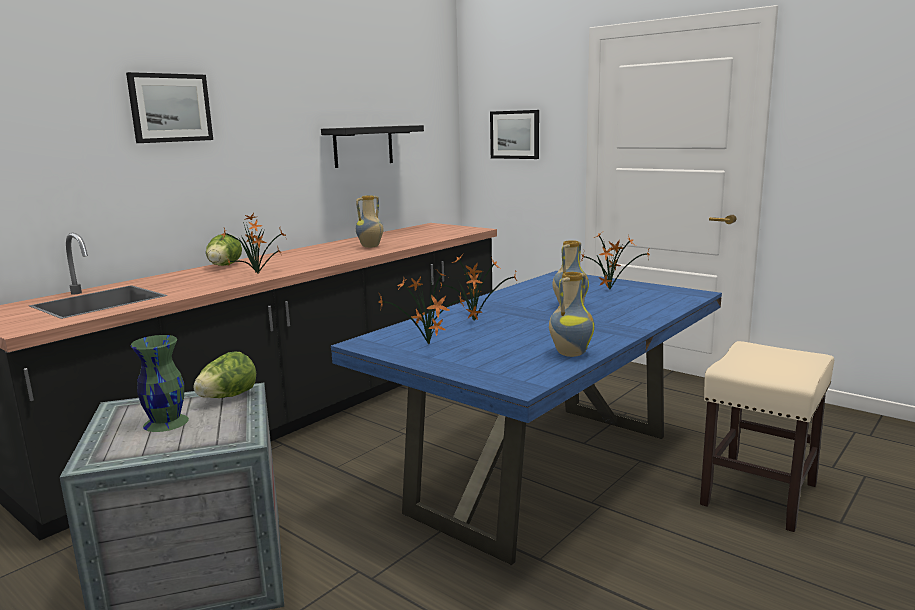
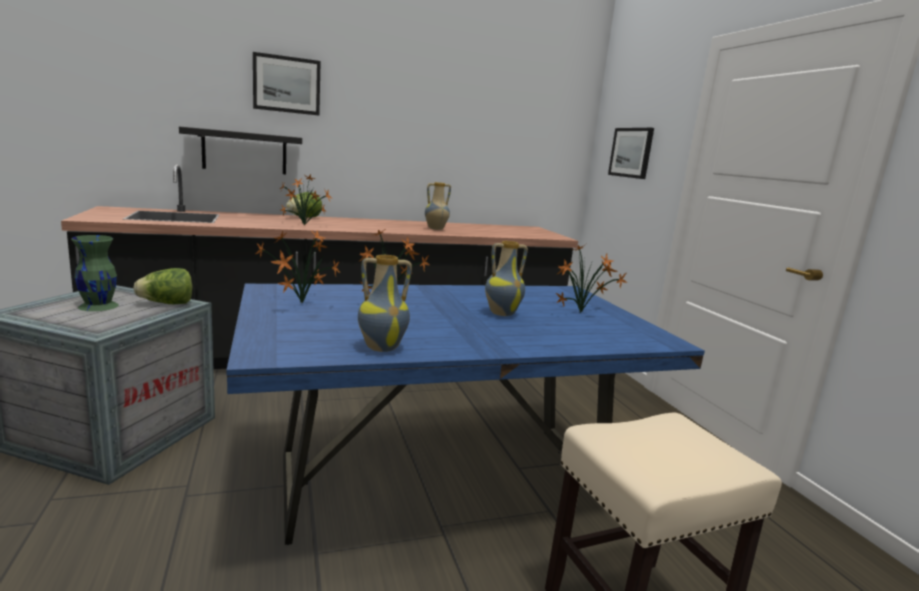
camera: 30 degrees right, 0 degrees up
(363, 146) = (473, 144): black shelf -> black shelf (244, 152)

